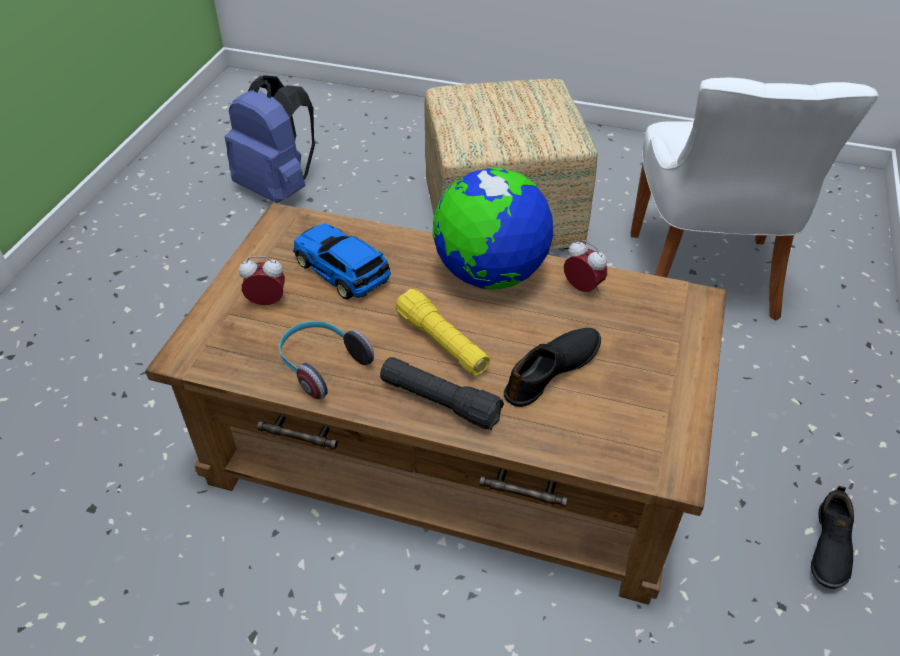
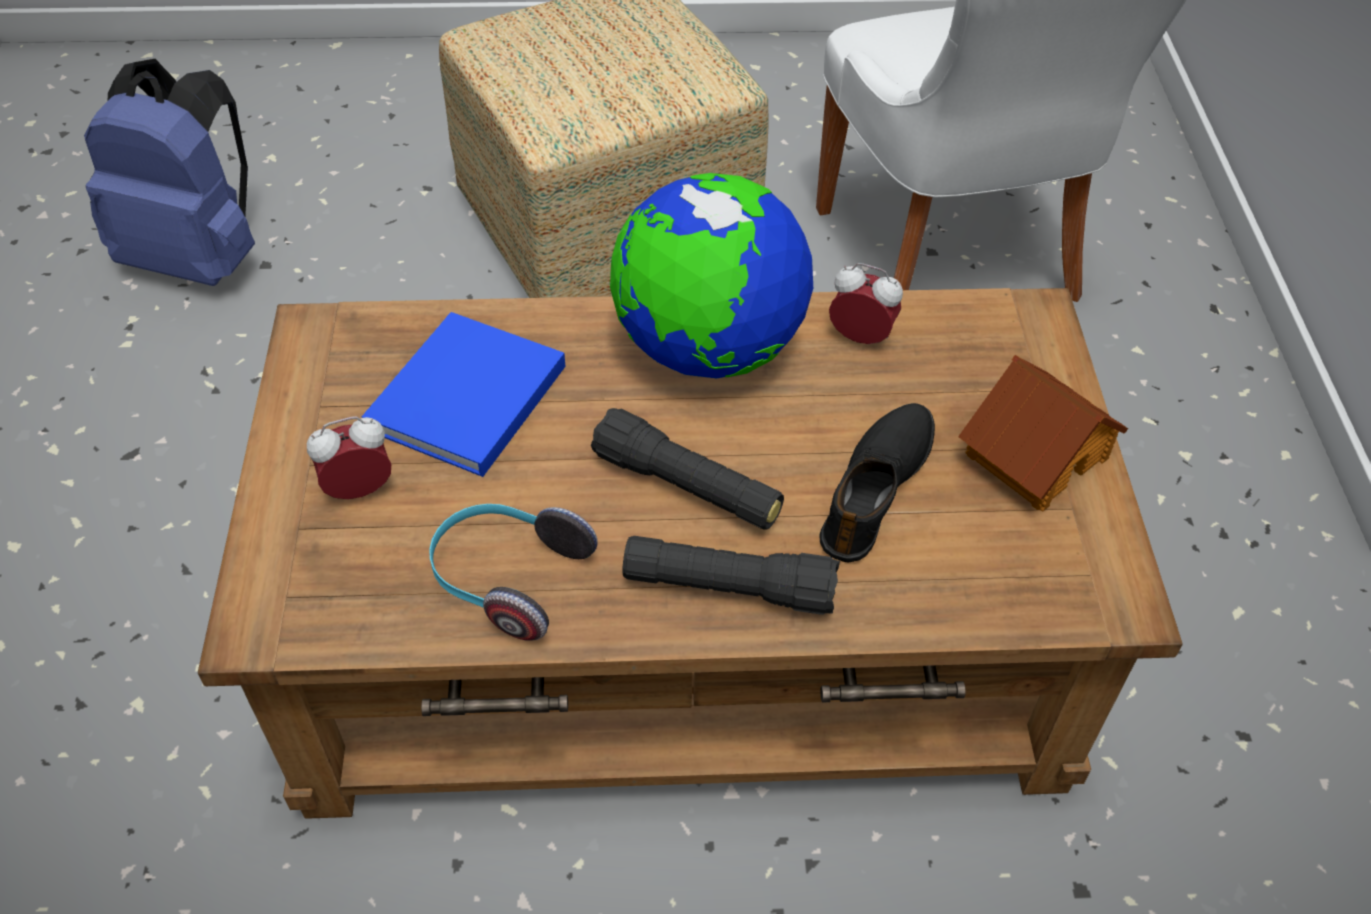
camera: 20 degrees left, 5 degrees up
(343, 271) = (464, 401): toy car -> blue book
(442, 343) = (687, 487): yellow flashlight -> black flashlight
(659, 376) = (1035, 454): none -> toy house
(829, 547) = (1272, 628): black shoe -> none

